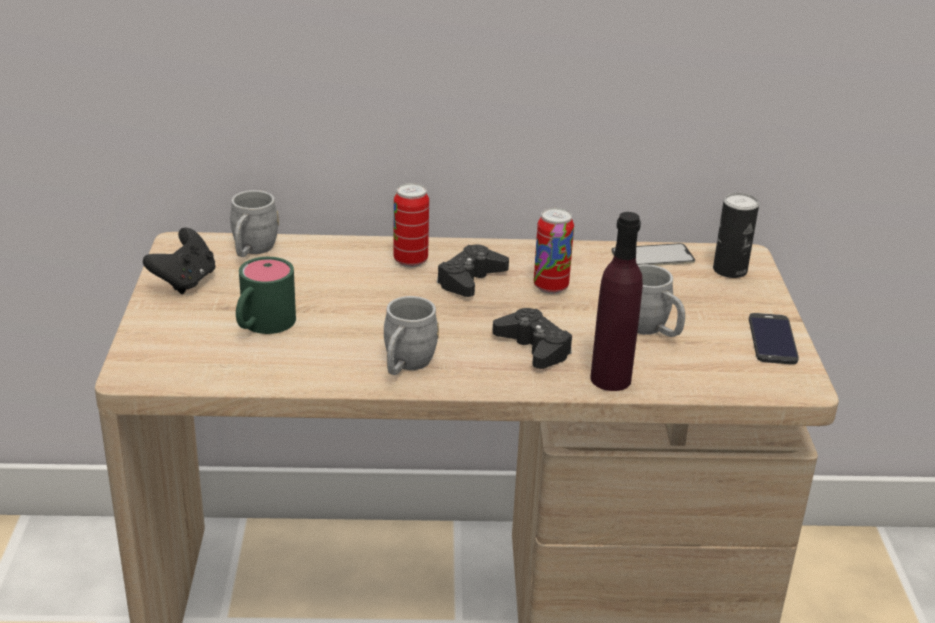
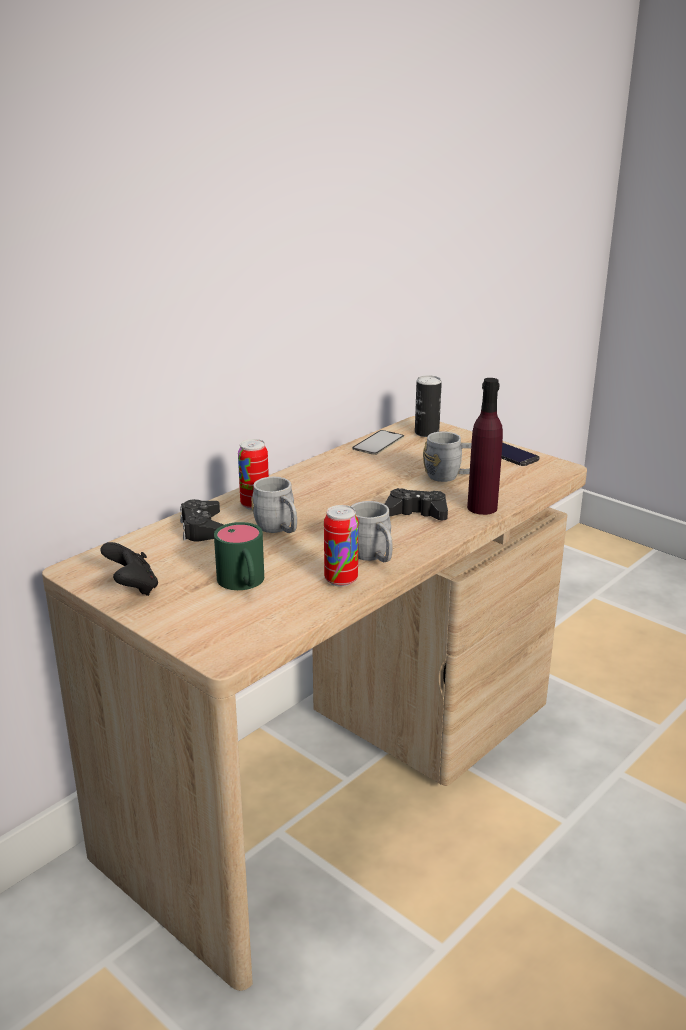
camera: 45 degrees left, 5 degrees down
(251, 251) = (138, 548): grey mug -> grey mug (278, 529)
(470, 279) = (311, 498): black game controller -> black game controller (202, 528)
(550, 287) = (361, 481): can -> can (341, 580)

